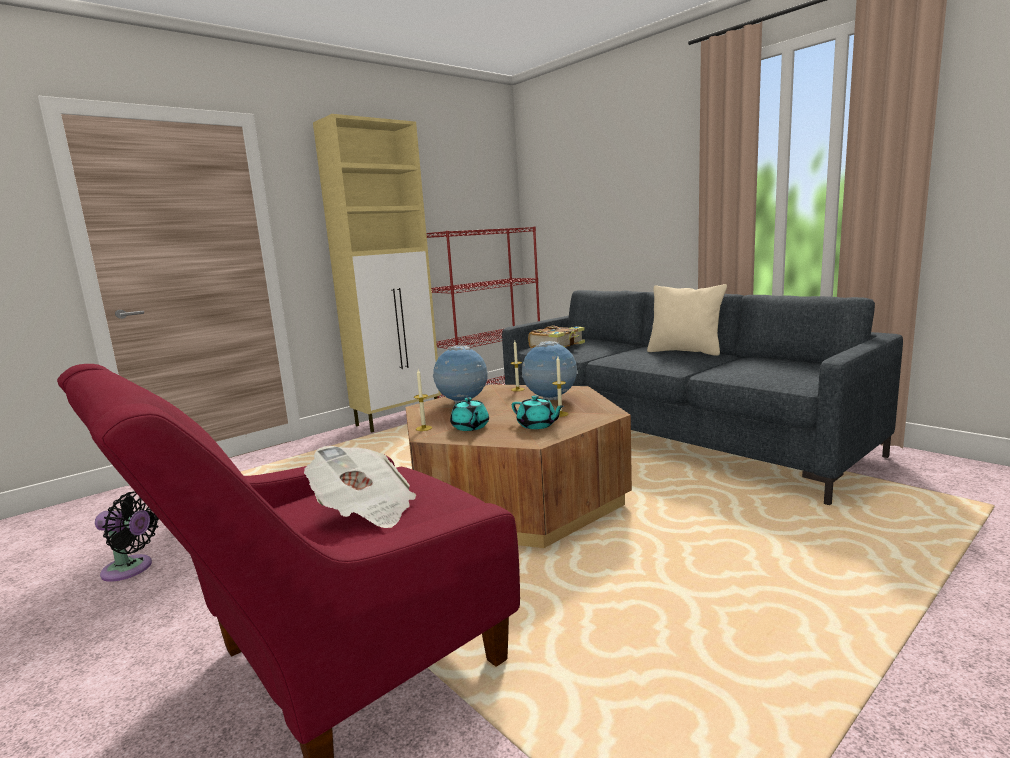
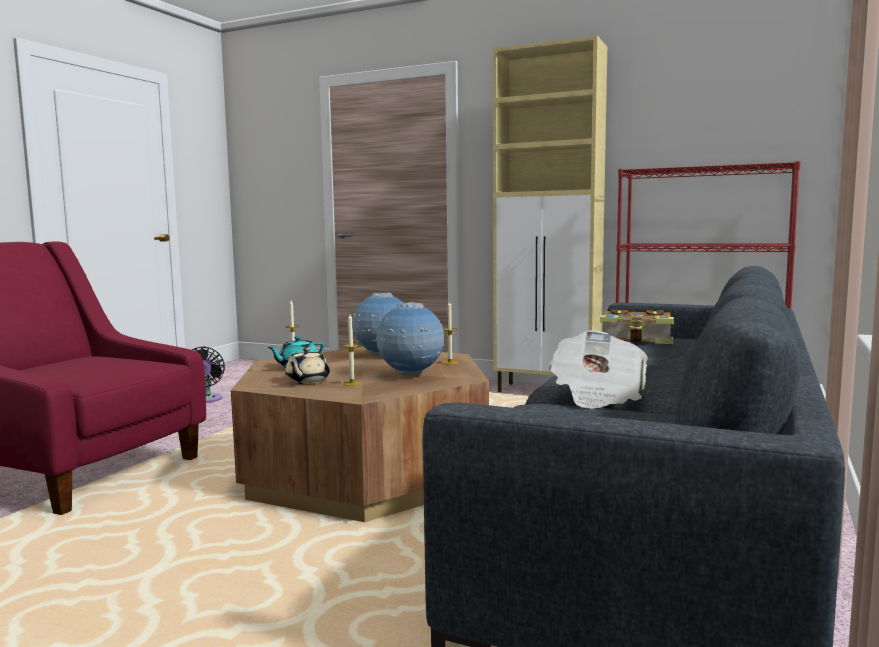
camera: 65 degrees right, 5 degrees down
(365, 510) = (83, 368): newspaper -> newspaper (597, 396)
(537, 425) = (307, 381): turquoise teapot -> beige teapot
(685, 352) = (676, 383): beige pillow -> none

